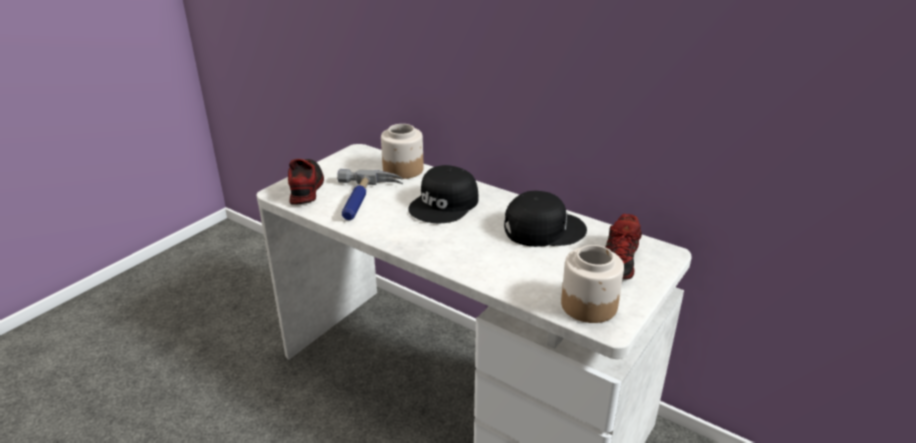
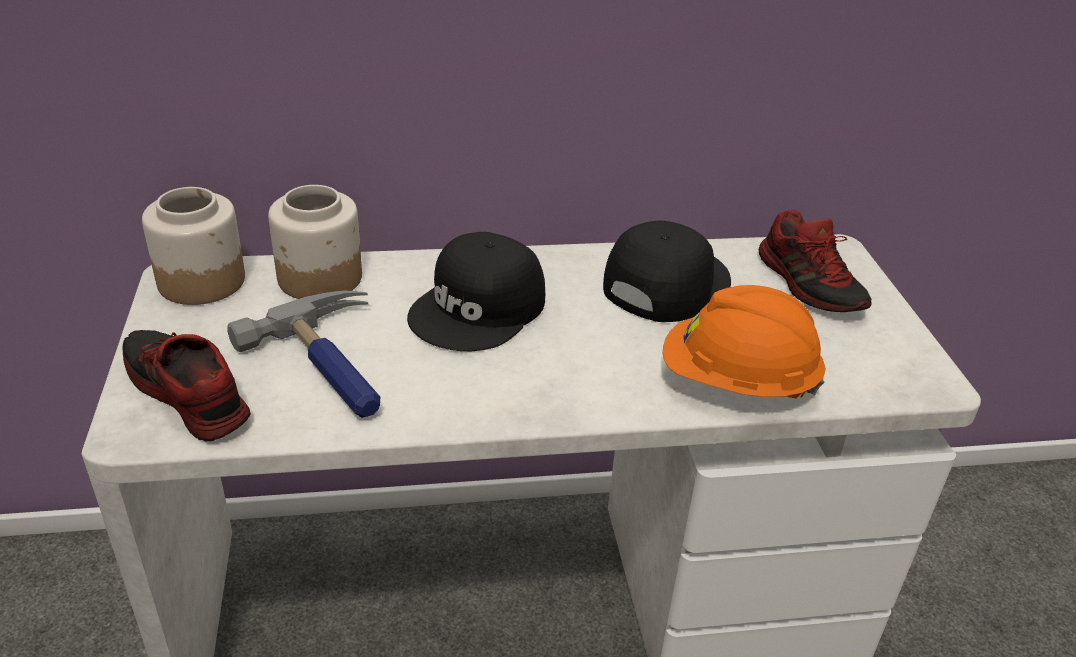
camera: 45 degrees left, 5 degrees up
(445, 204) = (480, 309): black cap -> black cap turned 45 degrees clockwise
(508, 278) = (736, 382): none -> orange hard hat
(589, 305) = (873, 366): jar -> jar (202, 281)

